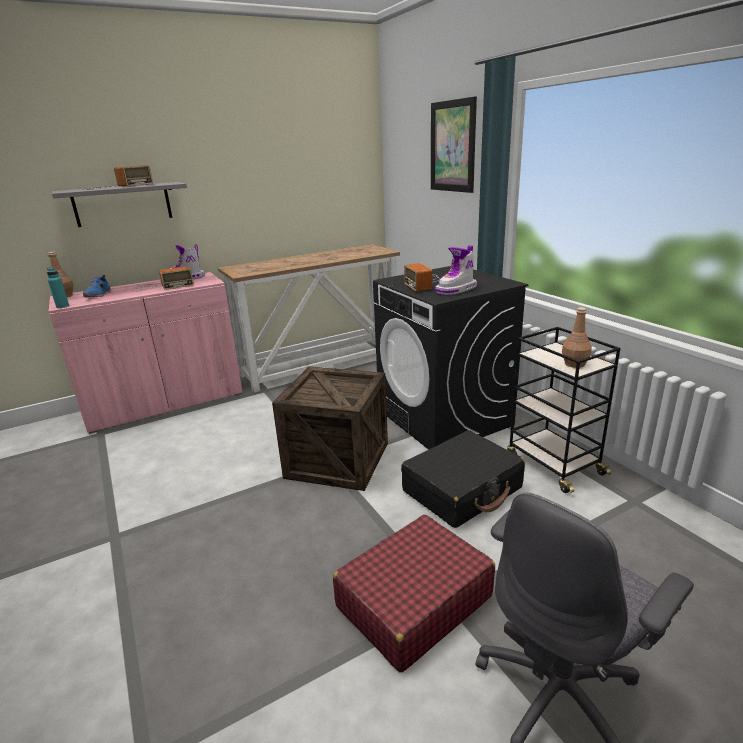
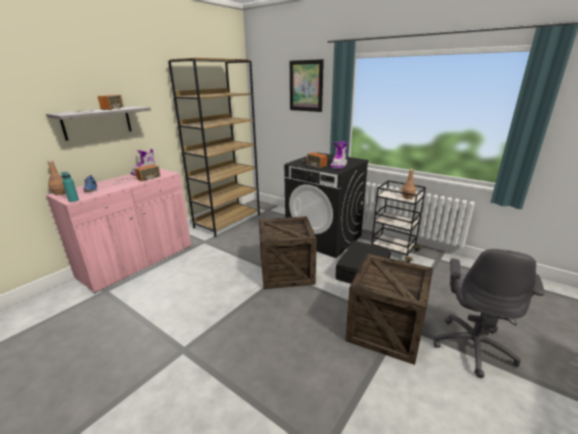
camera: 25 degrees left, 0 degrees up
(322, 364) = (228, 220): console table -> brown bookcase
(413, 602) = (385, 329): red suitcase -> crate

